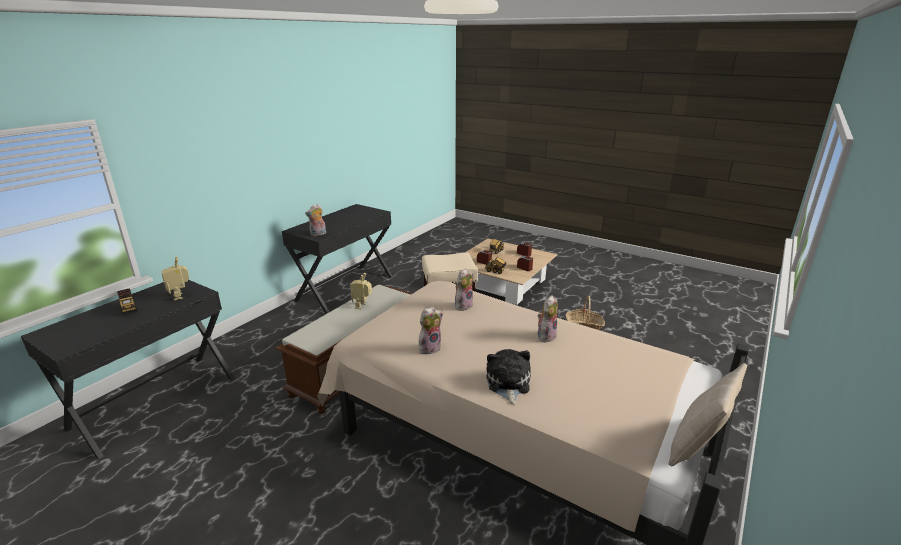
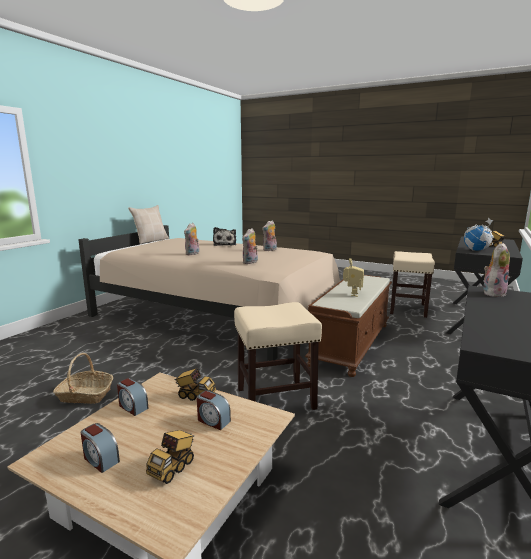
camera: 175 degrees right, 10 degrees down
(181, 296) = (476, 250): toy robot -> globe
(203, 441) = (407, 309): none -> beige stool

